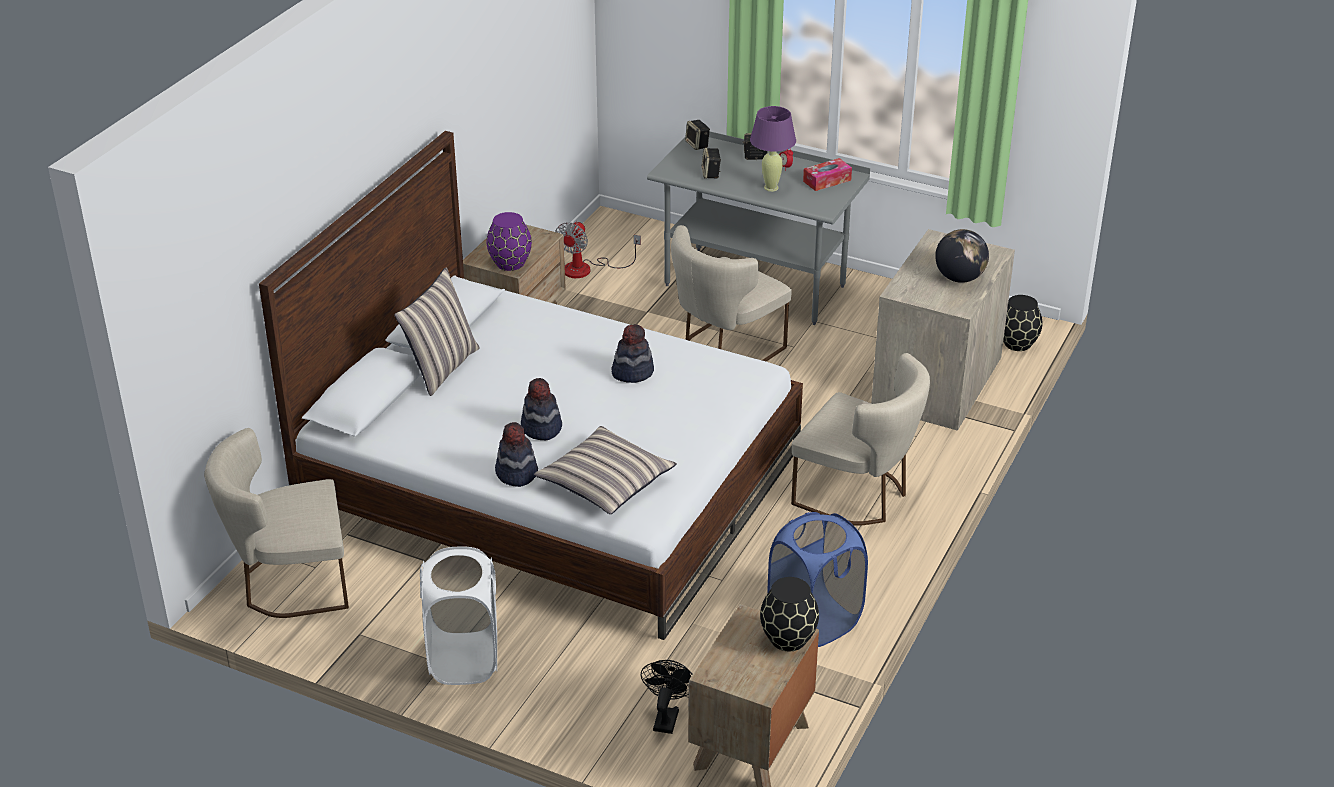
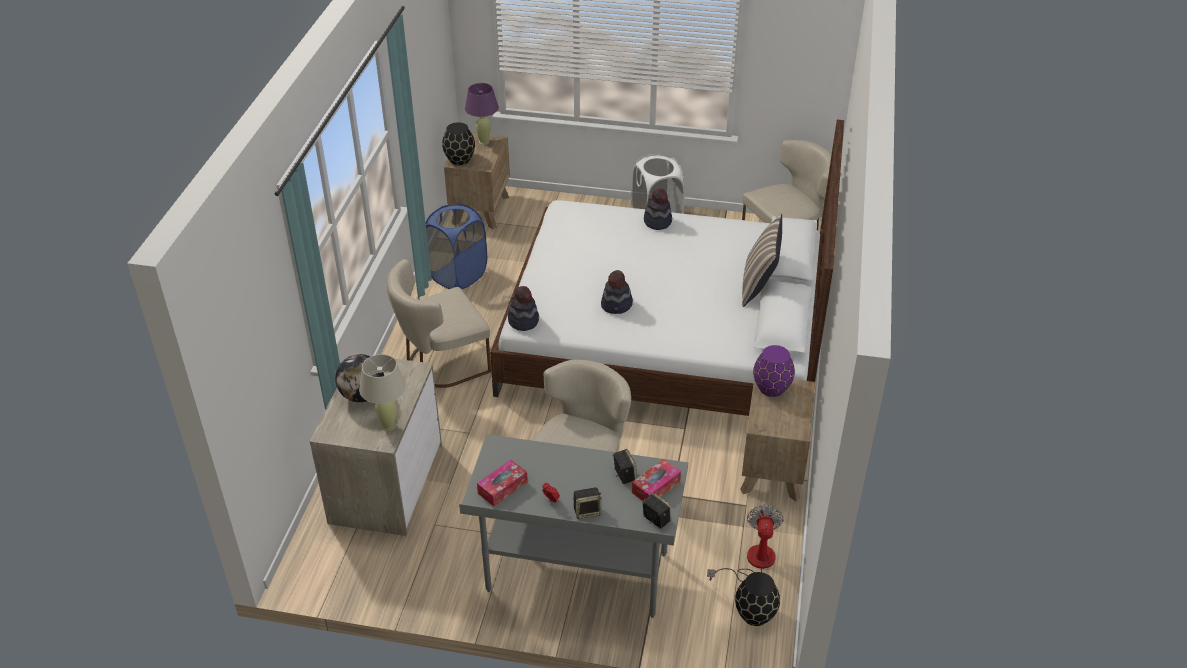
camera: 165 degrees right, 5 degrees up
(541, 428) = (659, 251): hat -> hat (523, 321)
(606, 481) = (598, 224): pillow -> none
(666, 716) = (530, 215): black fan -> none
(686, 163) = (656, 487): none -> tissue box
(771, 187) = (557, 465): purple table lamp -> purple table lamp (484, 142)
(858, 495) = (441, 364): beige chair -> beige chair turned 45 degrees counterclockwise
(932, 249) = (388, 426): none -> beige table lamp
(1017, 343) = (310, 545): black vase -> black vase (755, 615)

